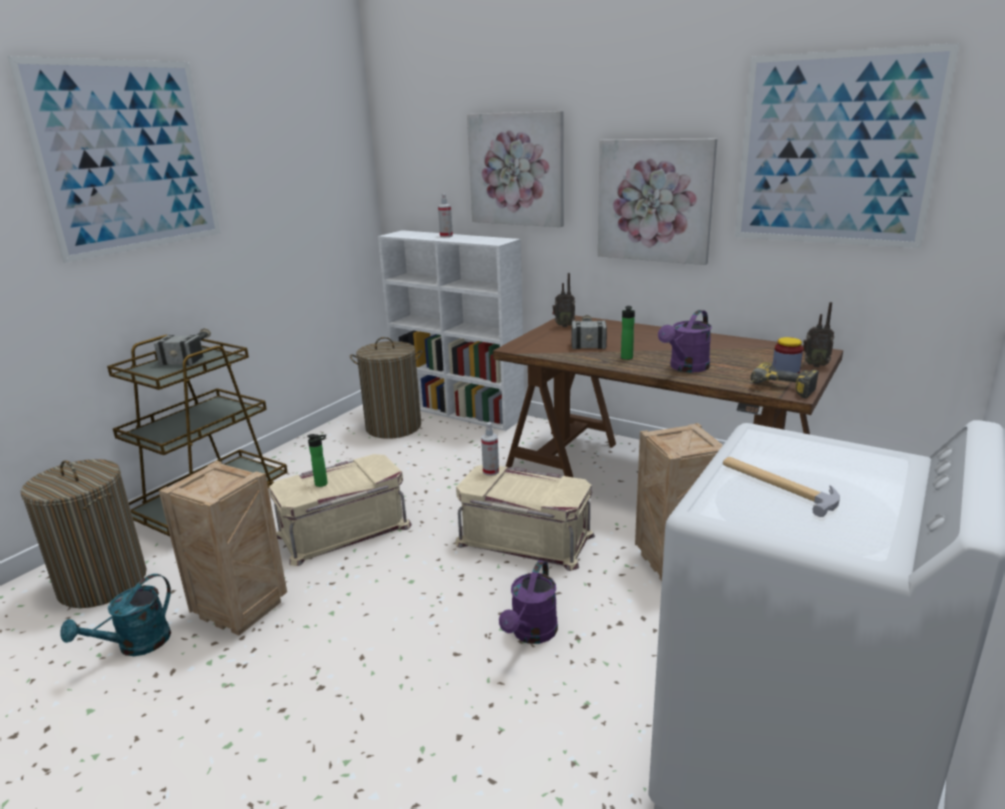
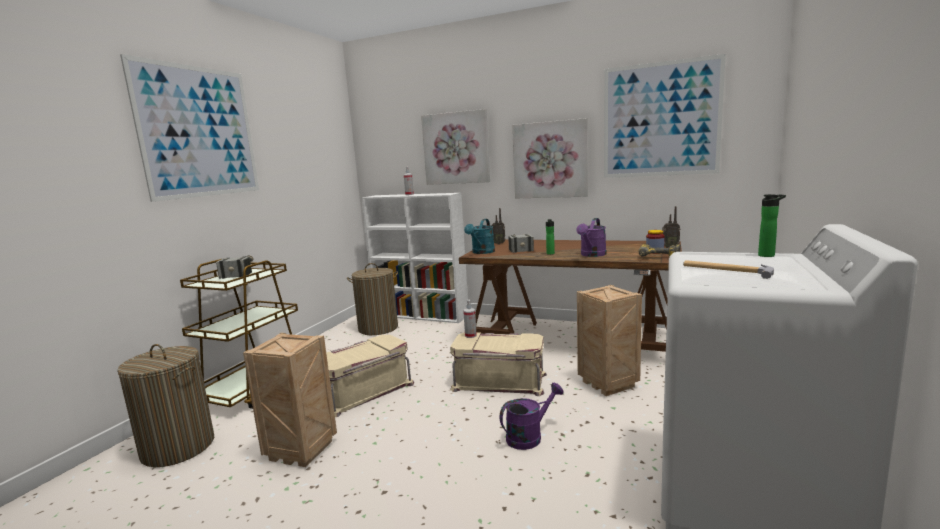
camera: 10 degrees left, 10 degrees down
(136, 646) = (220, 486): turquoise watering can -> turquoise watering can (481, 252)
(323, 484) = (350, 355): bottle -> bottle (768, 255)
(531, 634) = (529, 436): purple watering can -> purple watering can turned 135 degrees counterclockwise

